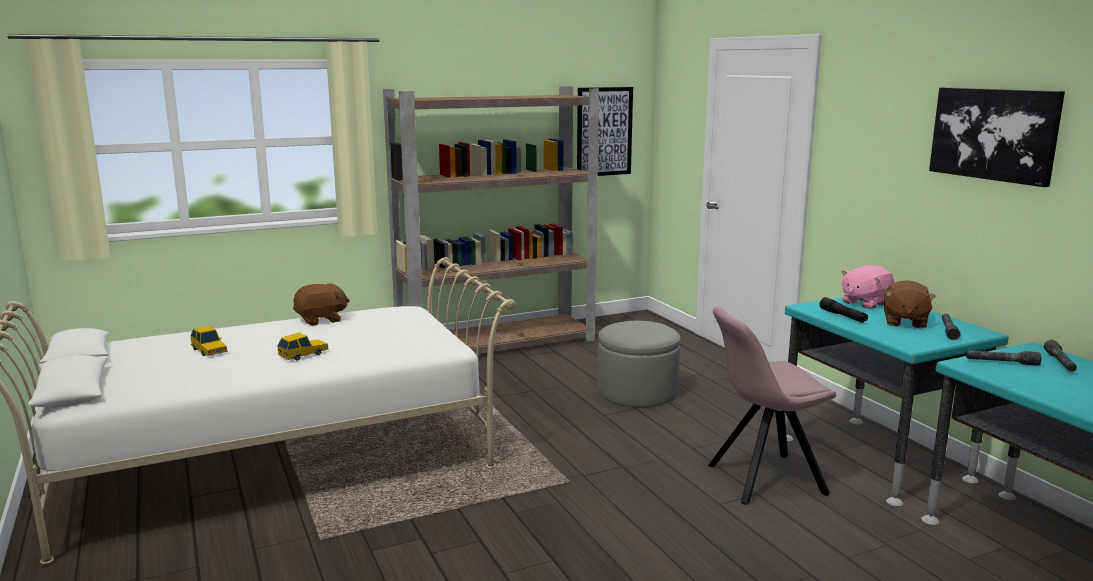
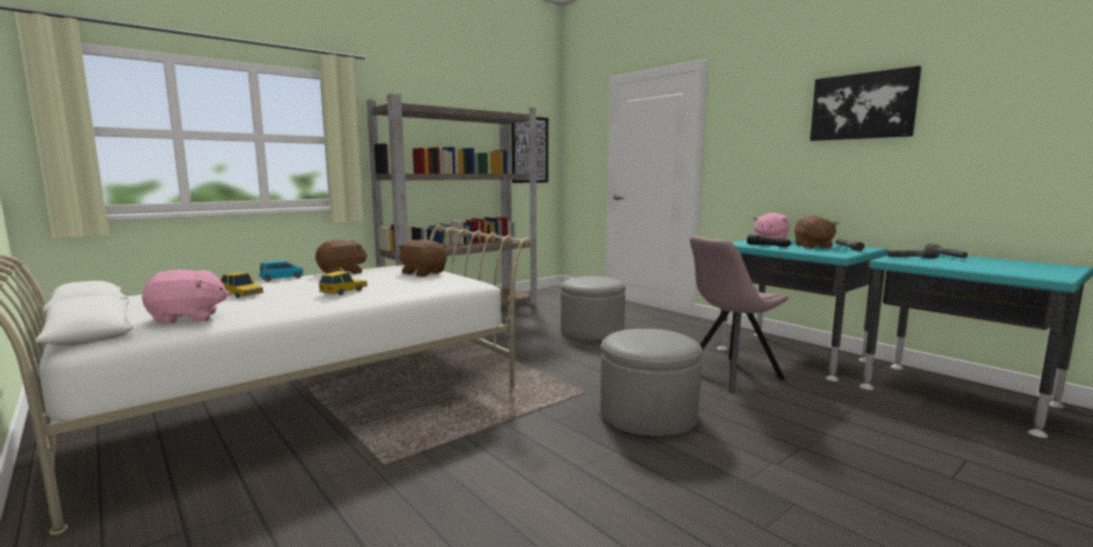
camera: 15 degrees left, 5 degrees down
(151, 382) = (188, 318): none -> pink plush toy
(258, 325) = (282, 278): none -> blue toy car
(403, 327) = (423, 273): none -> brown plush toy
(621, 520) = (648, 414): none -> grey ottoman

